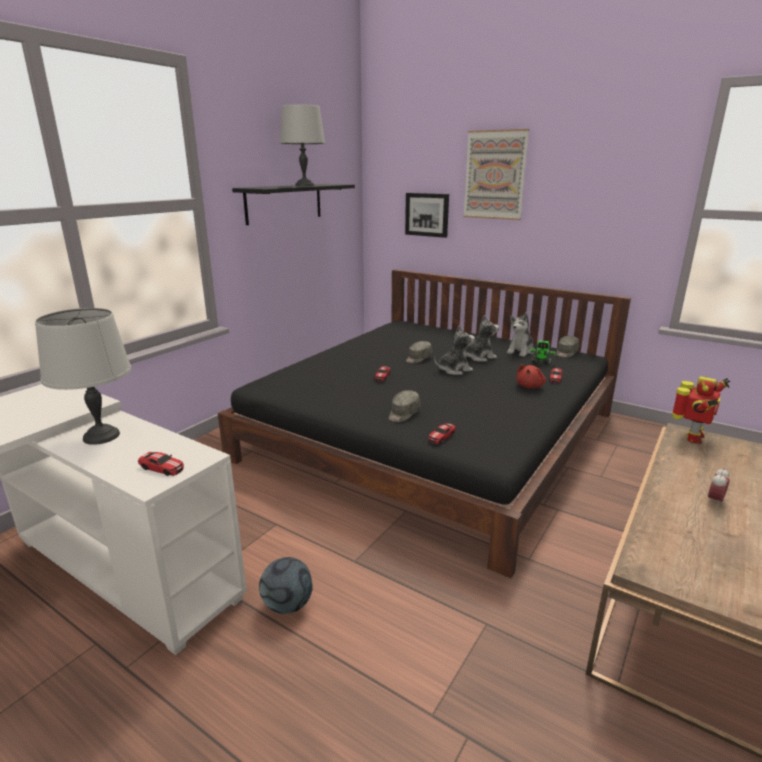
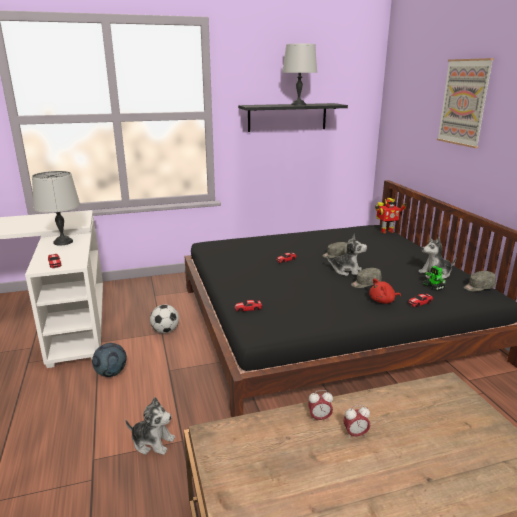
camera: 40 degrees right, 0 degrees up
(277, 520) = (165, 331): none -> football
(403, 414) = (253, 287): grey cap -> grey cap (365, 284)
(427, 214) = (415, 135): picture -> none
(479, 357) = (387, 268): plush toy -> plush toy (152, 442)
(675, 503) = (319, 418): none -> alarm clock
(692, 437) = (448, 391): toy robot -> toy robot (386, 231)

